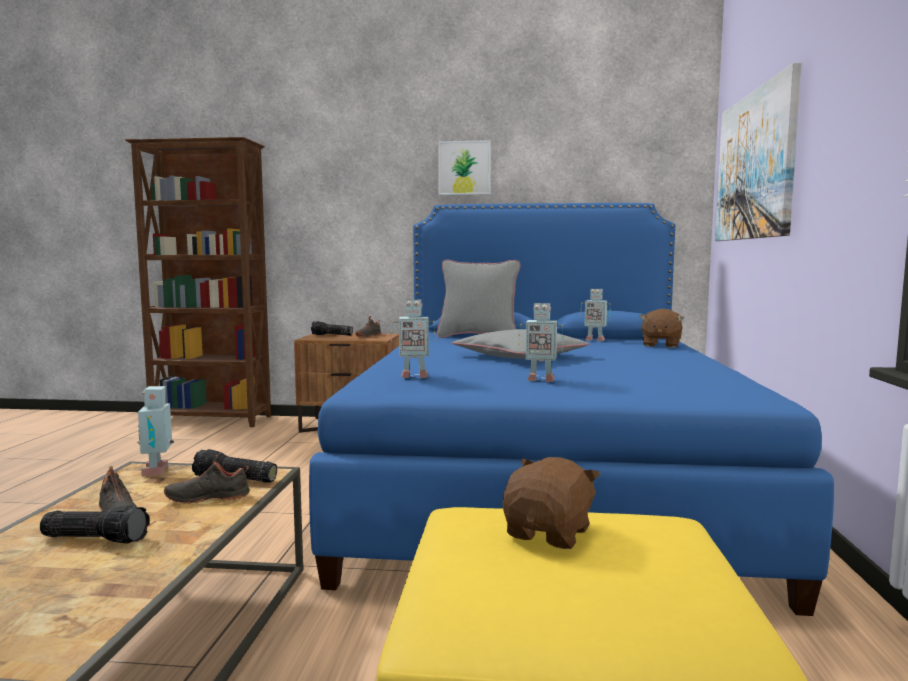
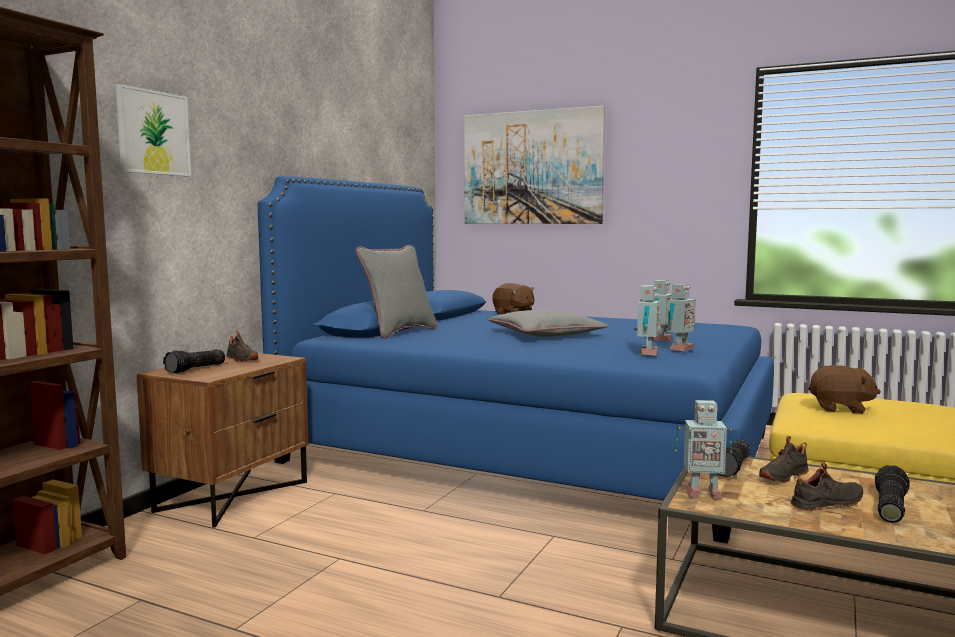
camera: 70 degrees left, 0 degrees up
(208, 497) = (782, 476): black shoe -> black shoe turned 45 degrees clockwise
(464, 168) = (289, 131): picture -> picture (153, 133)
(549, 533) = (840, 408): brown plush toy -> brown plush toy turned 150 degrees clockwise
(594, 340) = (466, 318): toy robot -> toy robot (679, 349)

